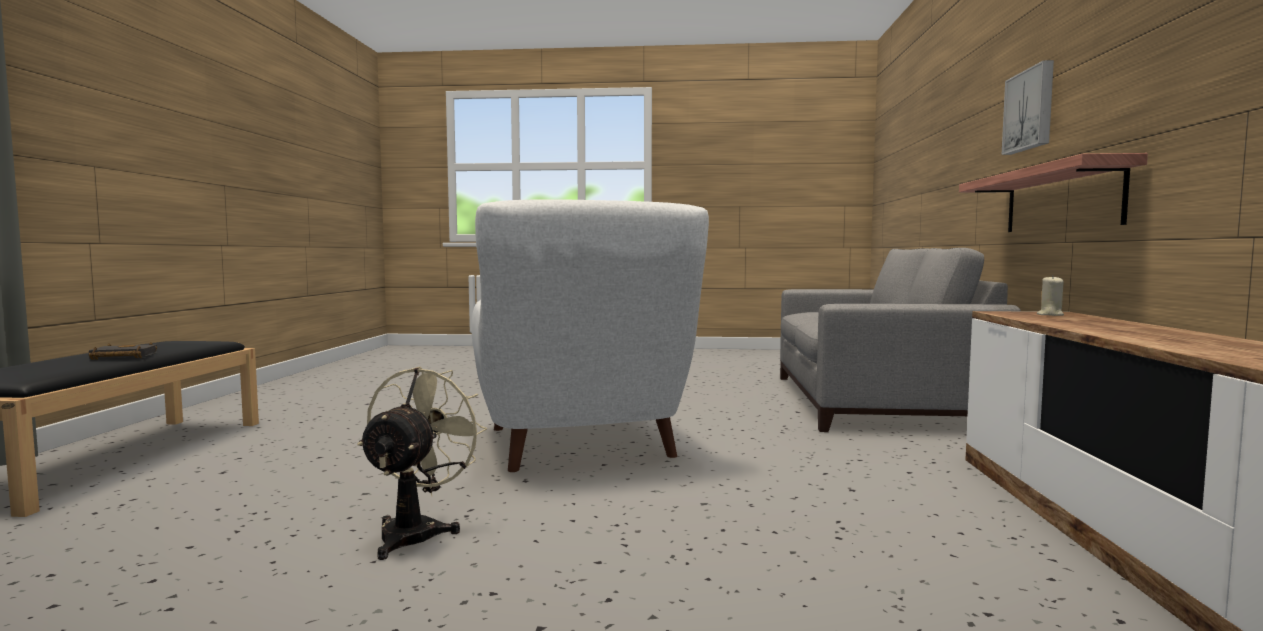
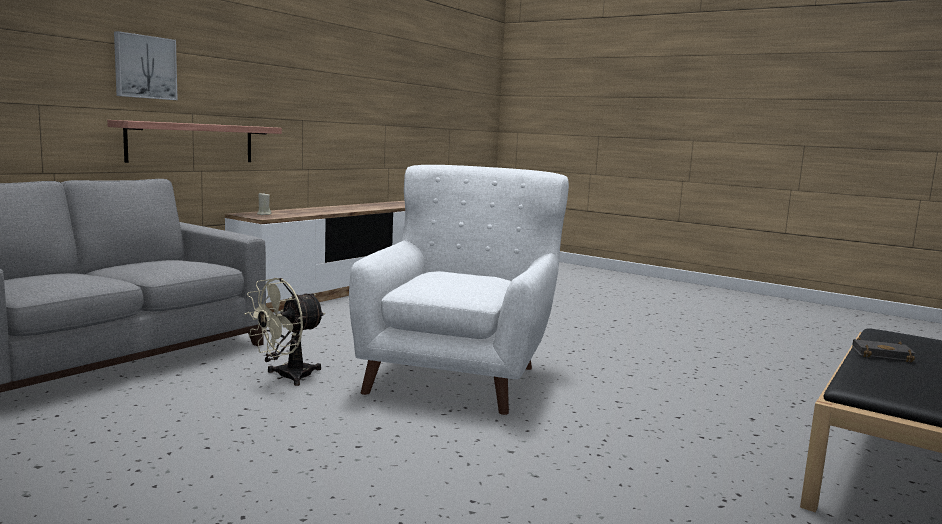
camera: 150 degrees left, 5 degrees up
(417, 531) = (600, 349): beige fan -> beige fan (286, 377)

